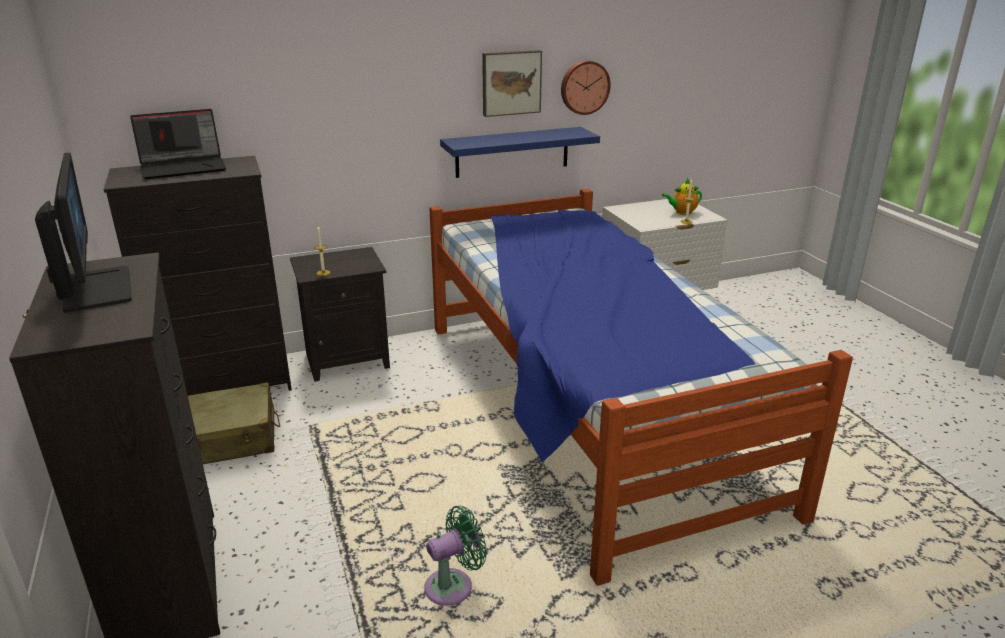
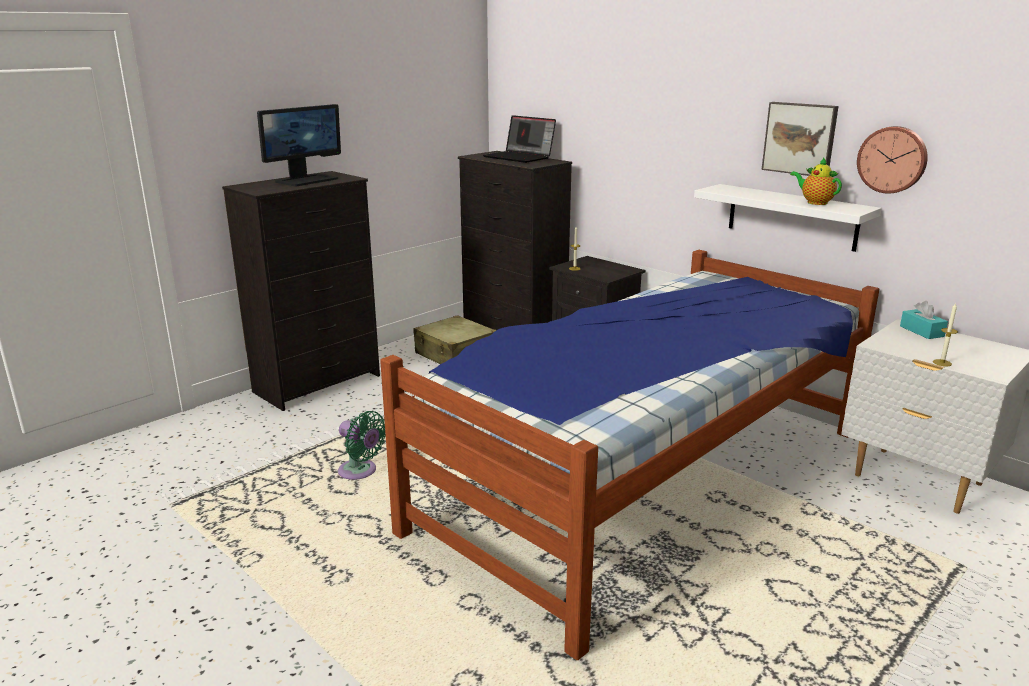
camera: 65 degrees right, 5 degrees down
(512, 152) = (792, 217): blue shelf -> white shelf
(631, 209) = (921, 331): none -> turquoise tissue box
(682, 212) = (971, 357): teapot -> teapot (814, 202)

